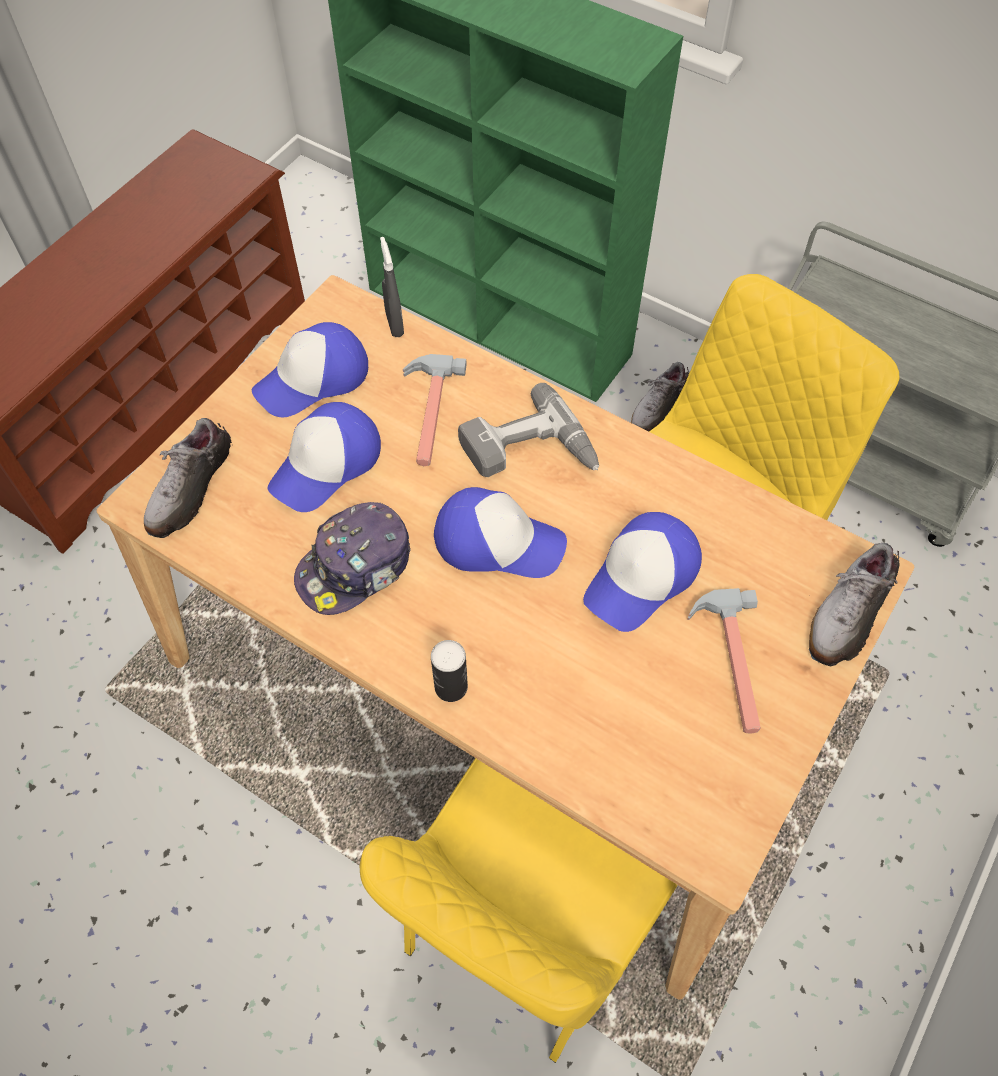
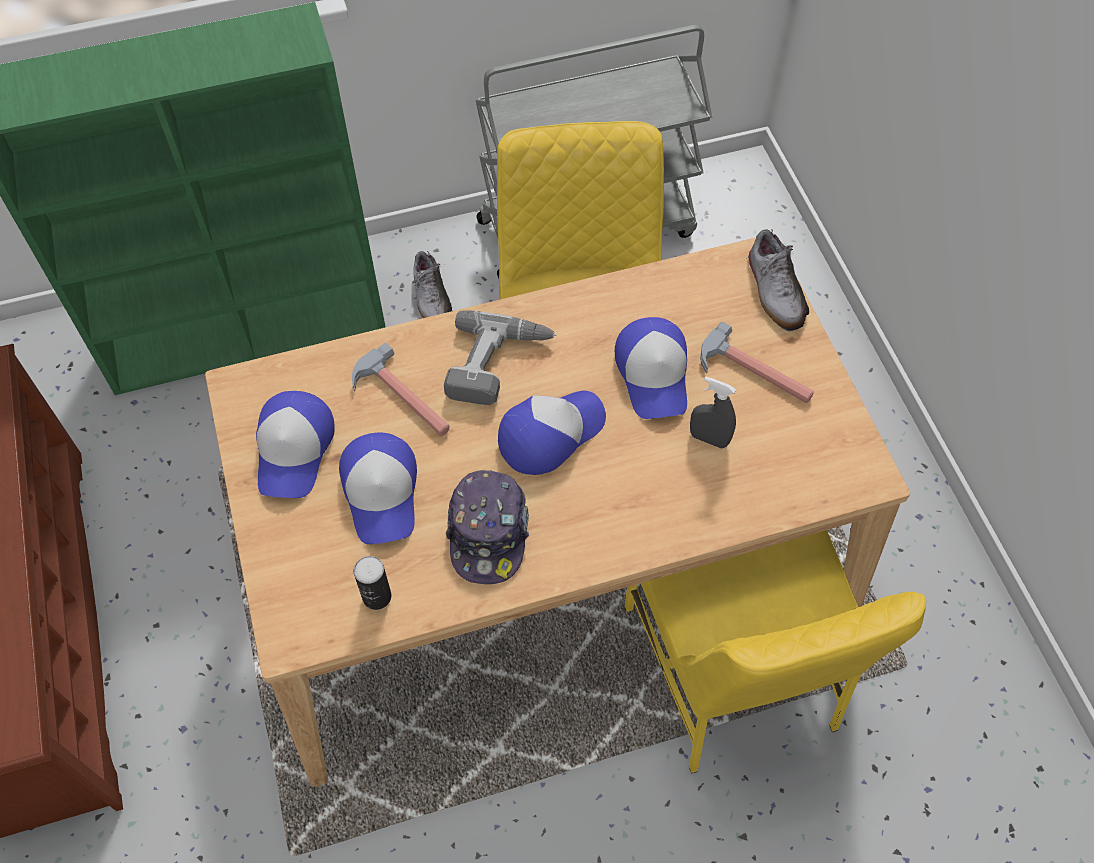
camera: 50 degrees left, 0 degrees up
(190, 489) = (311, 598): shoe -> none
(394, 324) = (299, 364): grey spray bottle -> grey spray bottle (709, 439)
(451, 687) = (635, 539): can -> can (377, 596)

